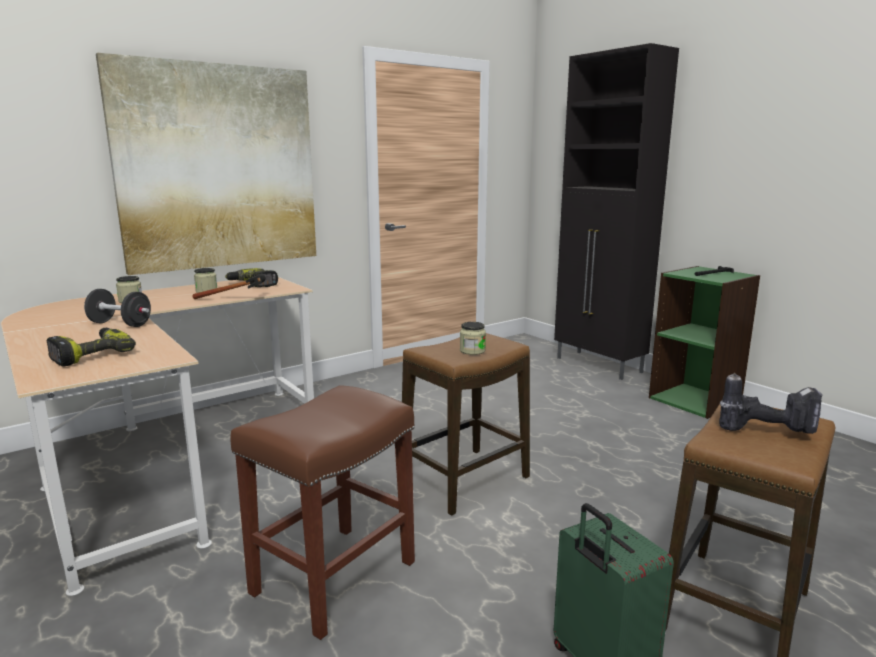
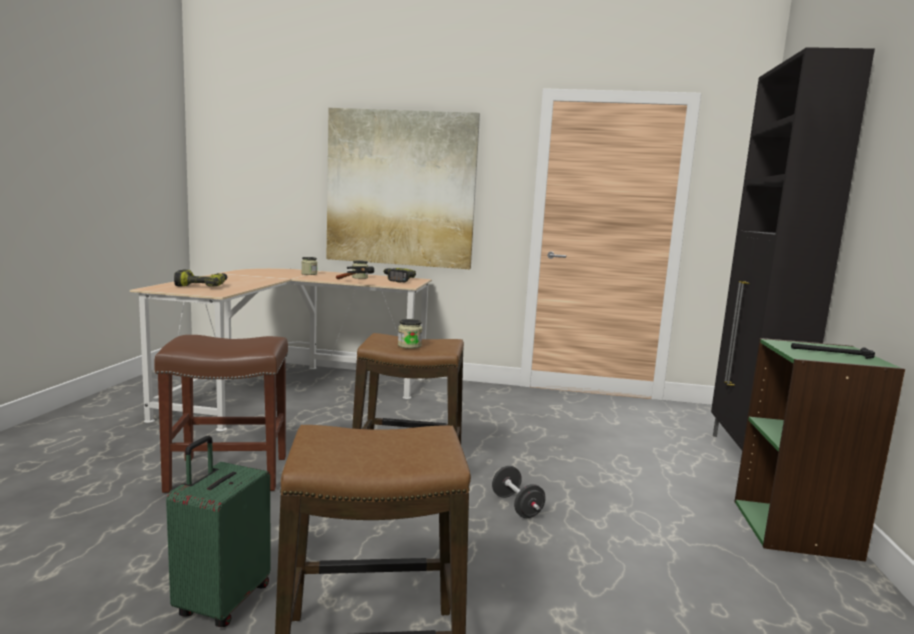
camera: 45 degrees right, 5 degrees down
(120, 324) = (262, 280): black dumbbell -> black dumbbell (516, 506)
(767, 430) = (385, 448): power drill -> none

